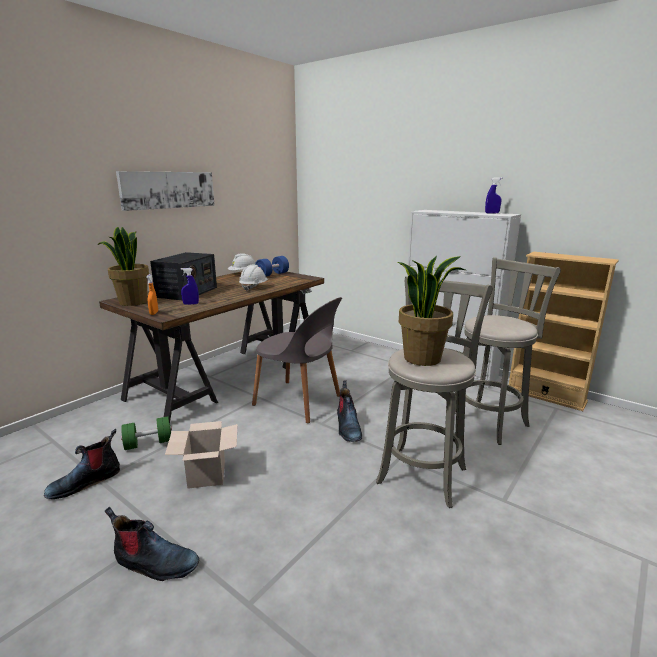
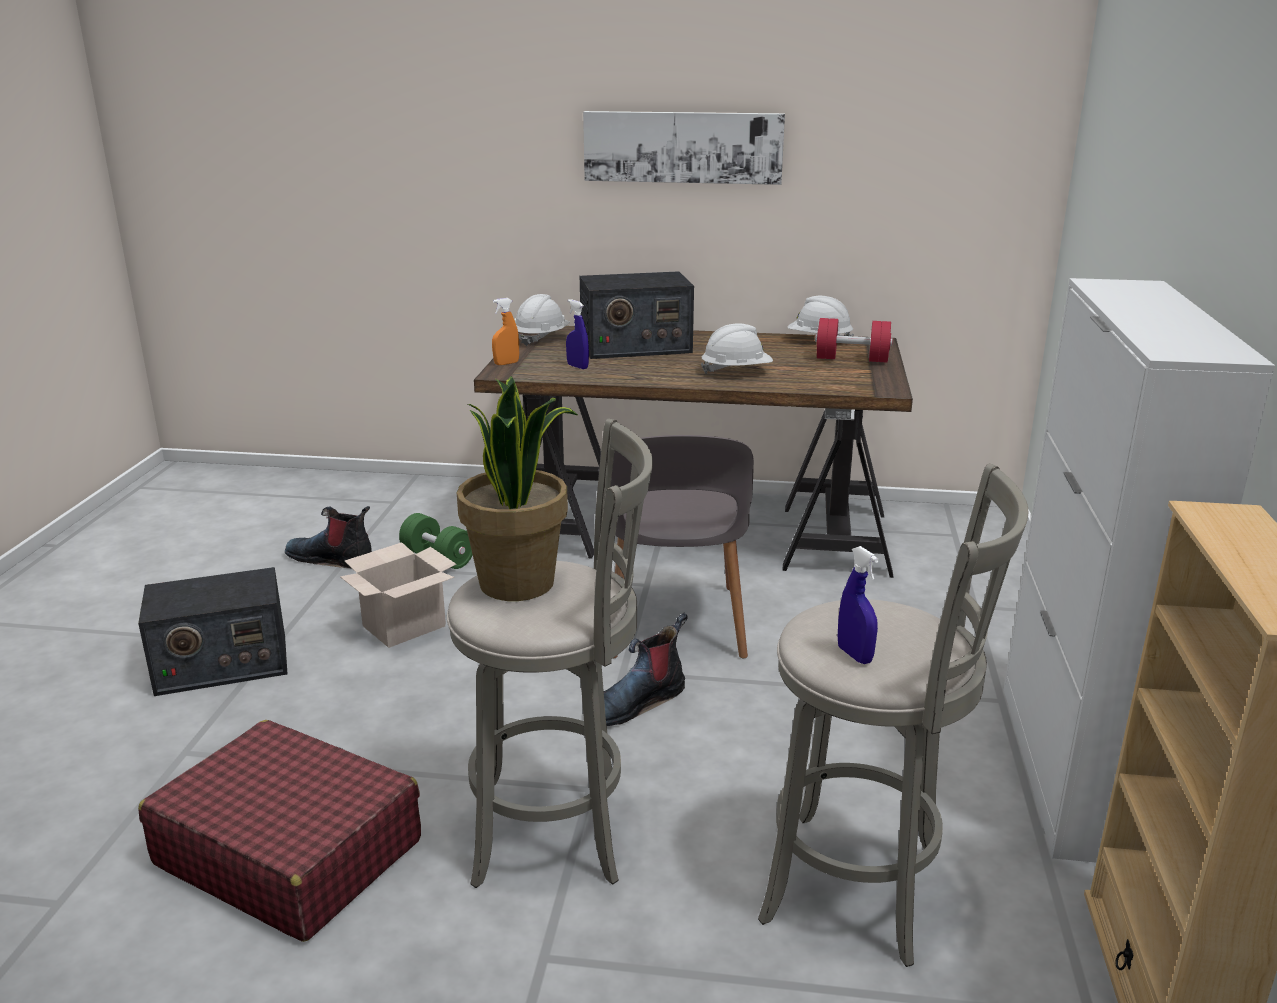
camera: 60 degrees right, 5 degrees up
(132, 302) = (541, 338): potted plant -> white hard hat
(155, 564) = (221, 664): boot -> radio
(272, 274) = (851, 359): blue dumbbell -> red dumbbell
(390, 569) = (289, 851): none -> red suitcase
(492, 213) = (1201, 338): blue spray bottle -> blue spray bottle (854, 655)

